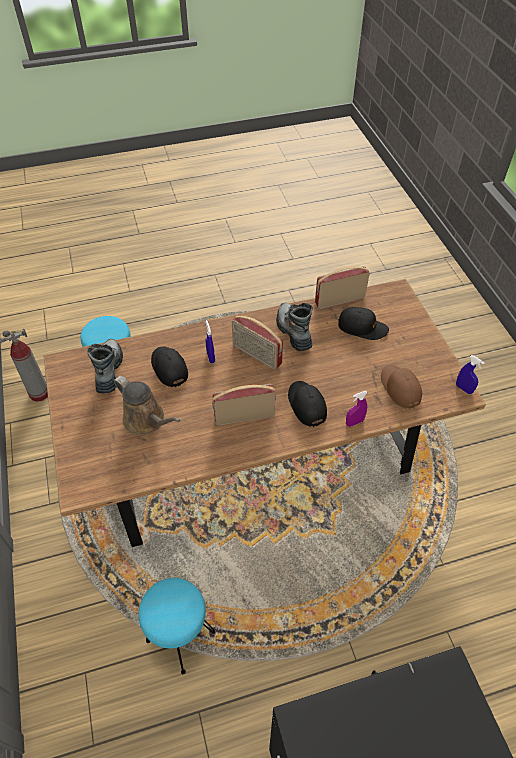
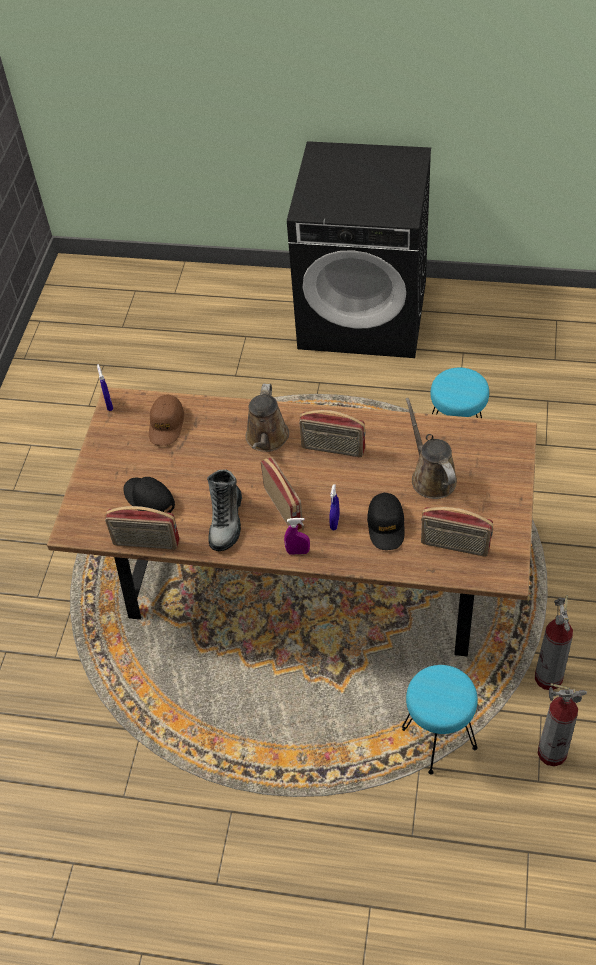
camera: 150 degrees left, 0 degrees up
(48, 439) = (548, 678): none -> fire extinguisher
(109, 370) = (454, 546): boot -> radio
(306, 405) = (266, 439): black cap -> brown watering can
(354, 422) = (233, 409): purple spray bottle -> purple spray bottle (298, 552)

